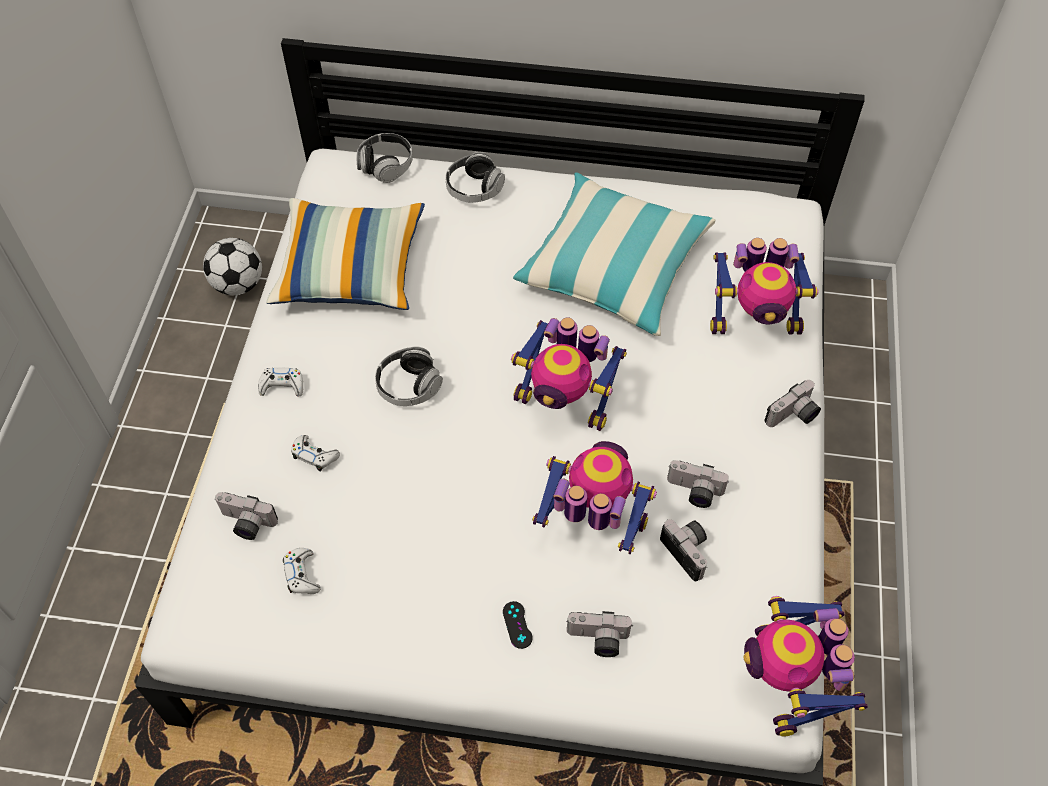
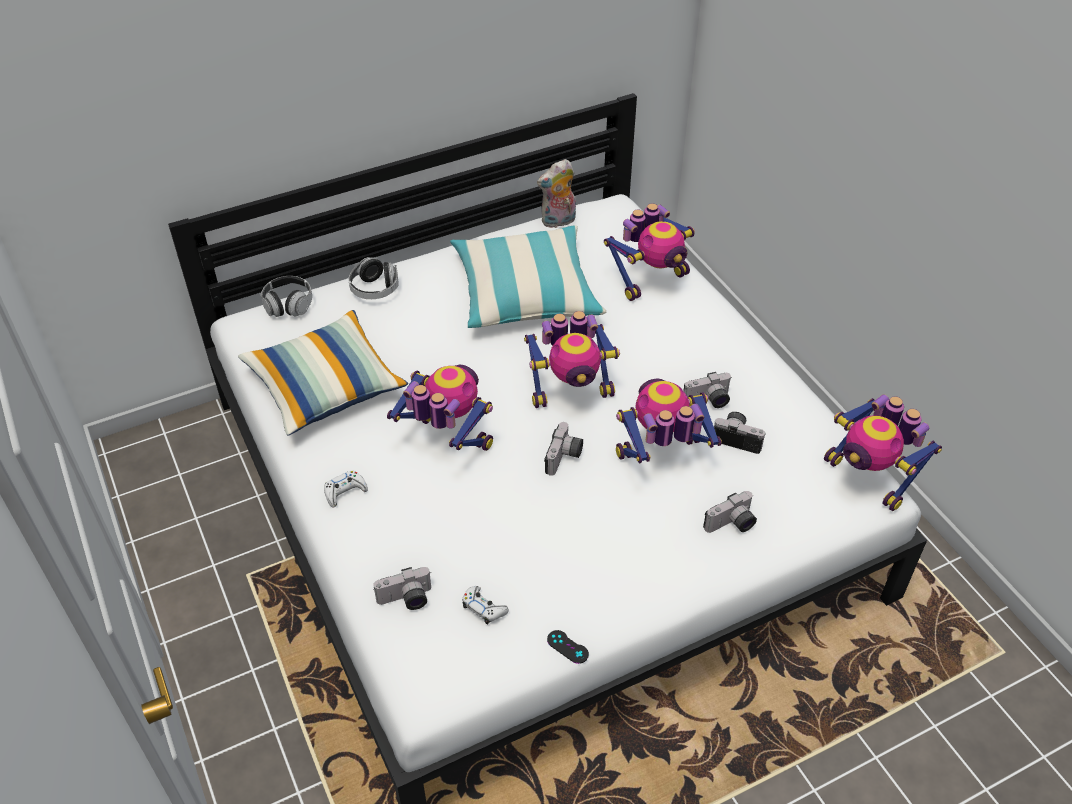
camera: 35 degrees left, 10 degrees down
(238, 284) = (181, 482): football -> none
(315, 455) = (417, 524): white game controller -> none
(408, 386) = (447, 440): headphones -> toy robot
(517, 625) = (670, 547): black game controller -> black game controller (567, 647)
(716, 202) = (558, 222): none -> plush toy
(793, 416) = (728, 324): camera -> camera (564, 458)

